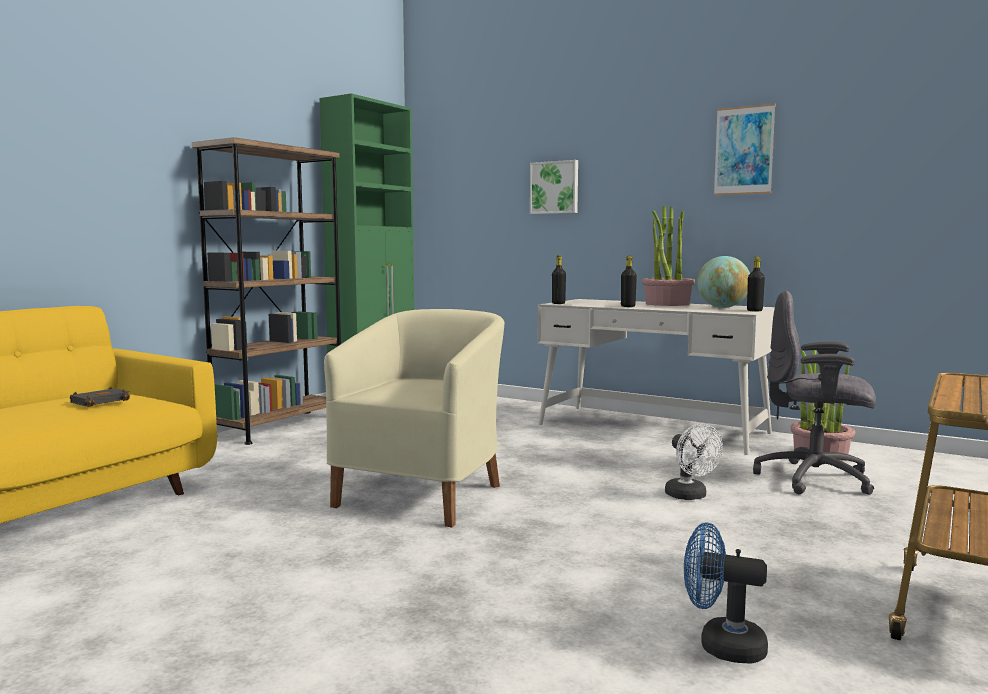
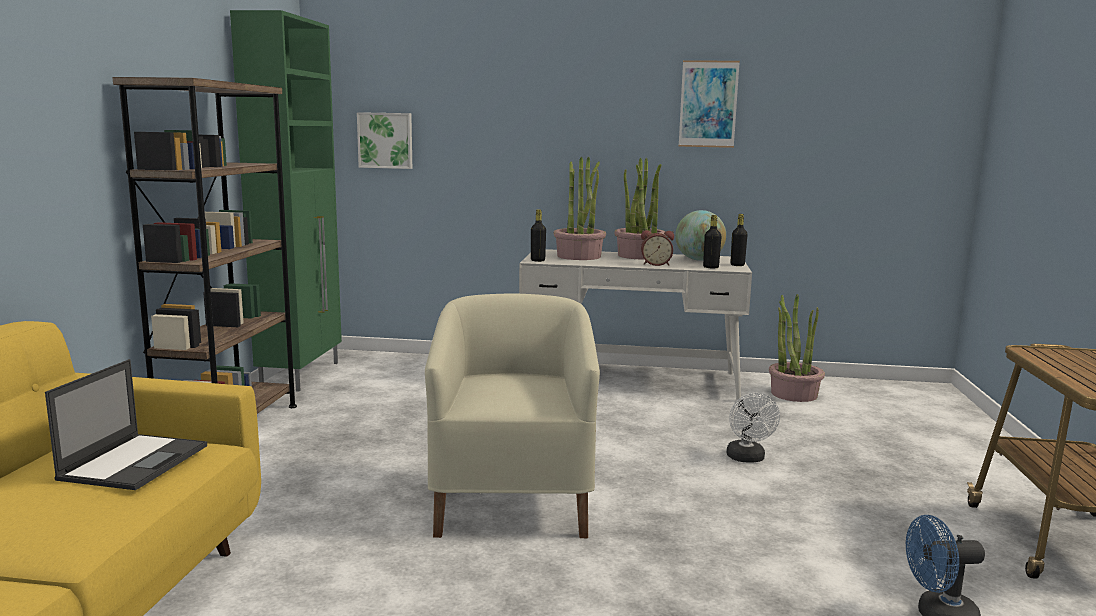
camera: 25 degrees left, 5 degrees up
(100, 401) = (135, 461): black book -> laptop
(555, 187) = (503, 128): picture -> picture (385, 140)
(606, 302) = (579, 256): none -> potted plant
(628, 306) = (615, 263): black bottle -> black bottle (710, 267)
(667, 308) = (656, 264): none -> alarm clock
(690, 496) = (747, 459): white fan -> white fan turned 45 degrees clockwise
(815, 479) = (818, 422): grey office chair -> none

